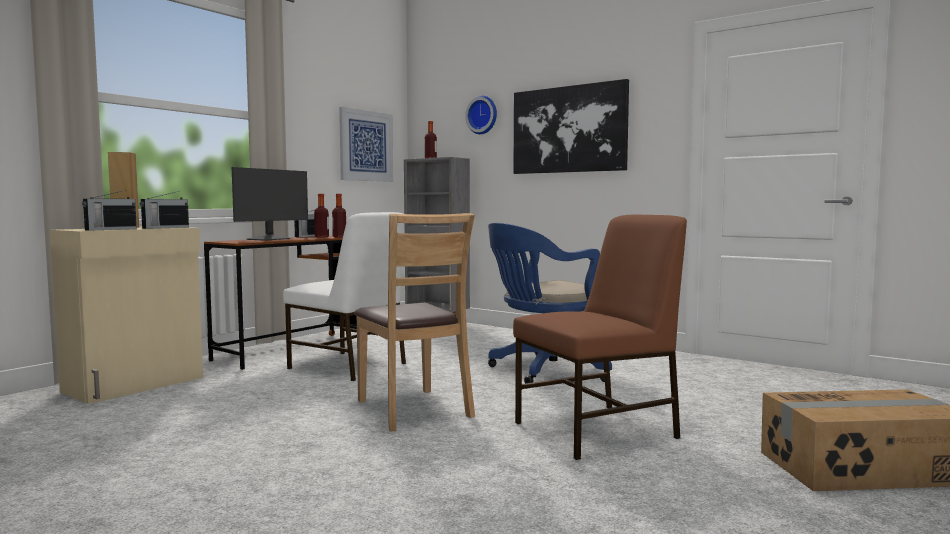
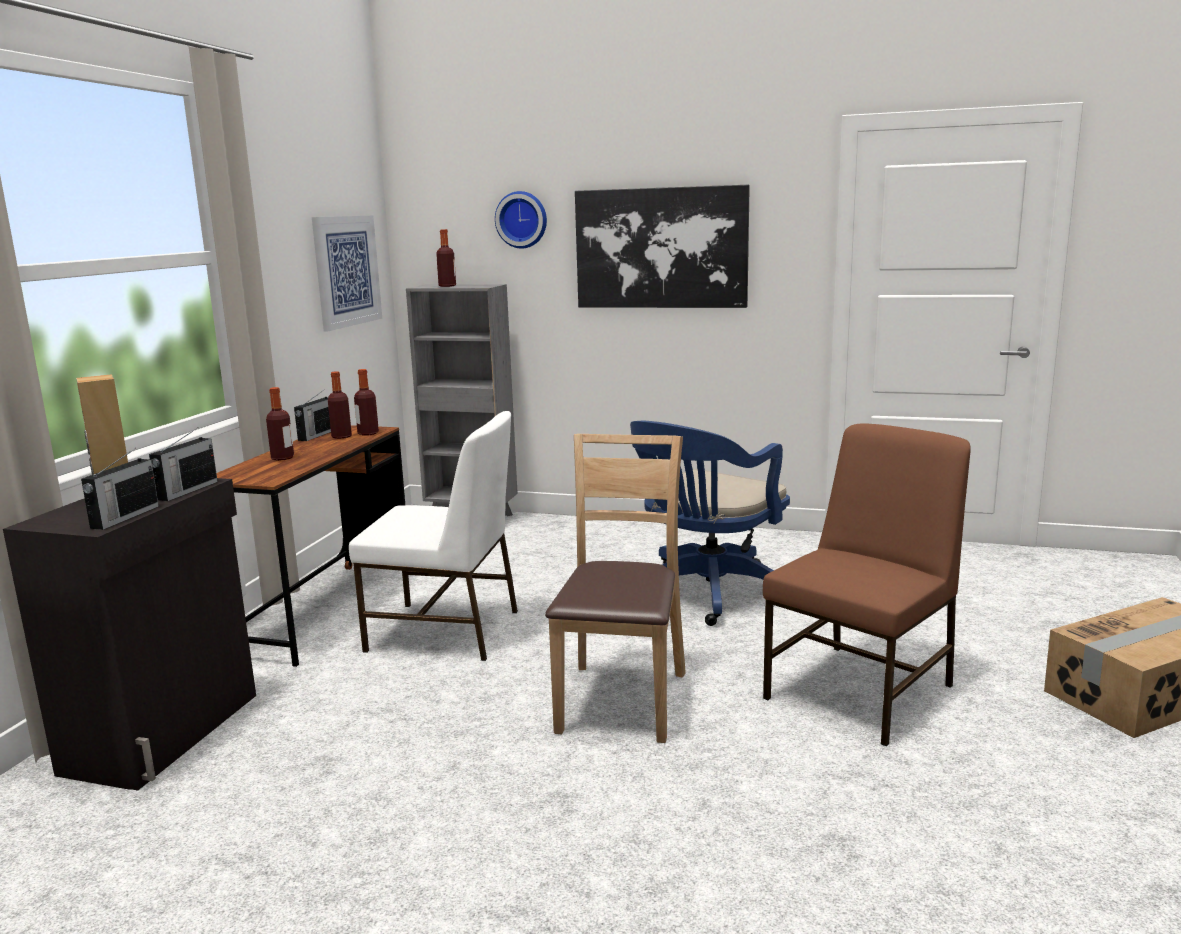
camera: 20 degrees left, 10 degrees up
(136, 385) = (166, 732): beige cabinet -> black cabinet
(269, 239) = (282, 458): monitor -> bottle
(413, 409) = (621, 700): brown chair -> brown chair turned 120 degrees counterclockwise

